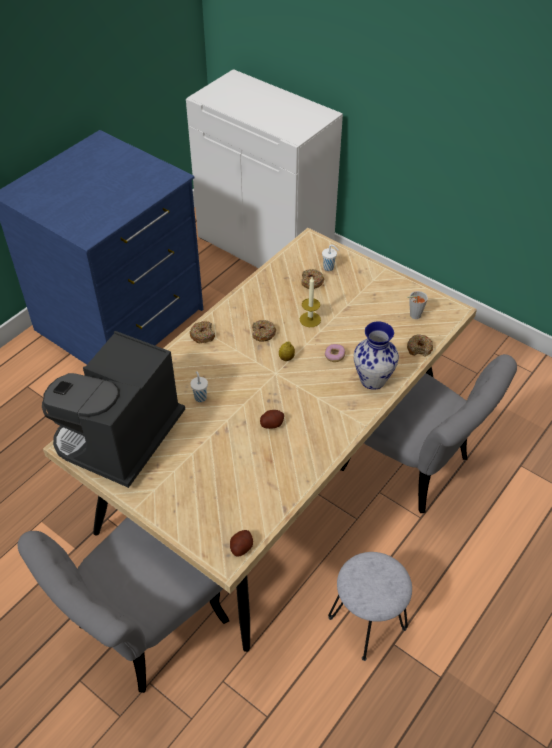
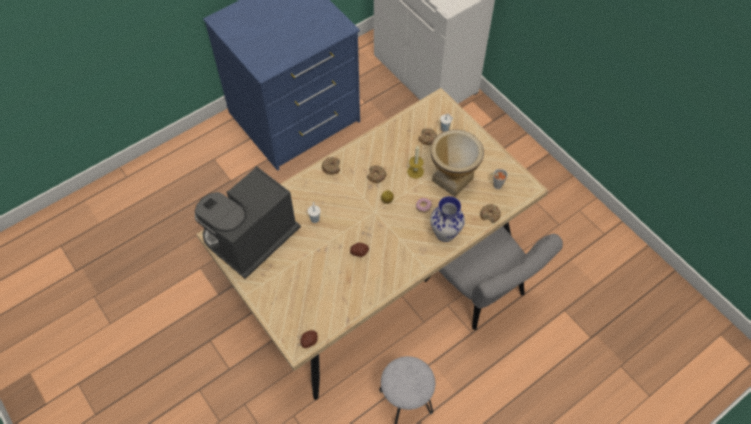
camera: 15 degrees right, 10 degrees up
(140, 629) = (248, 365): grey chair -> none
(358, 319) = (452, 179): none -> vase

